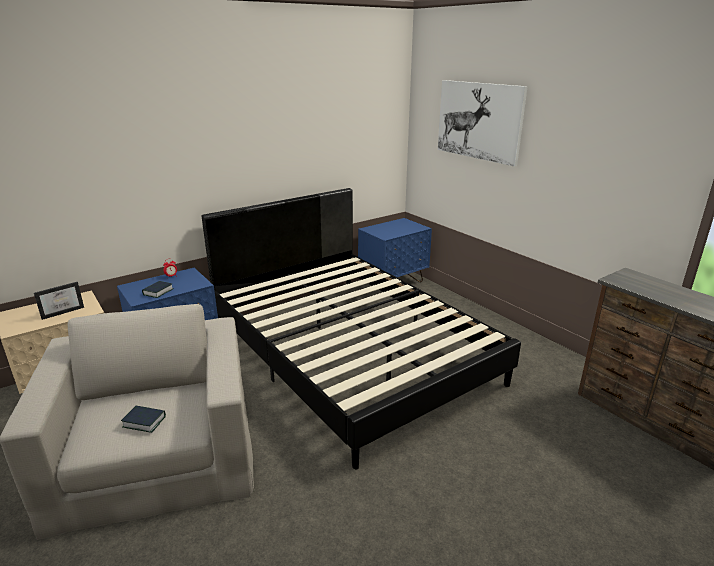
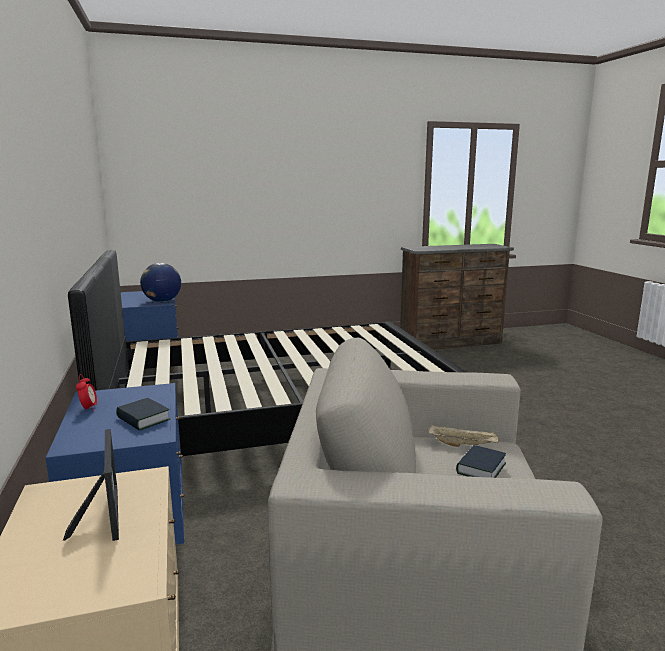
camera: 70 degrees left, 10 degrees down
(183, 412) = (463, 445): none -> beige tray
(388, 235) = (162, 301): none -> globe
(479, 121) = (219, 157): picture -> none

